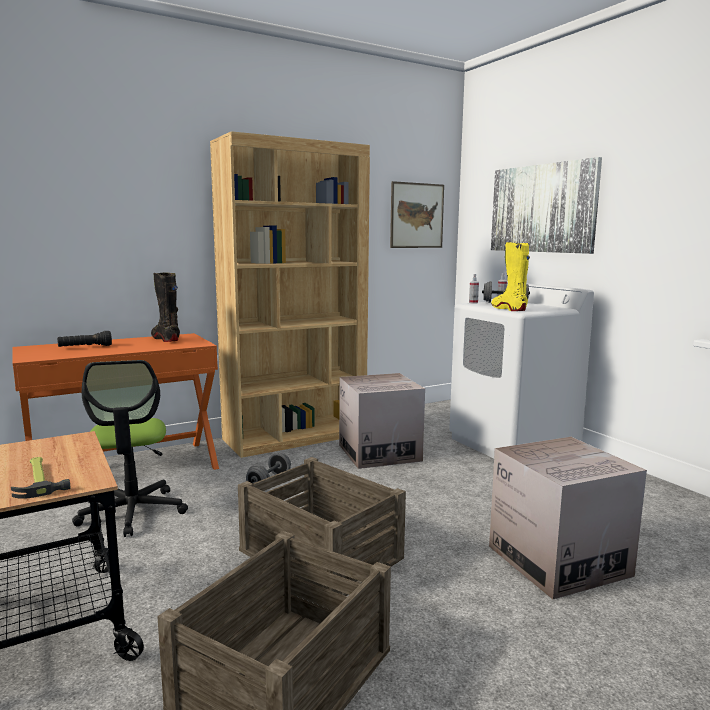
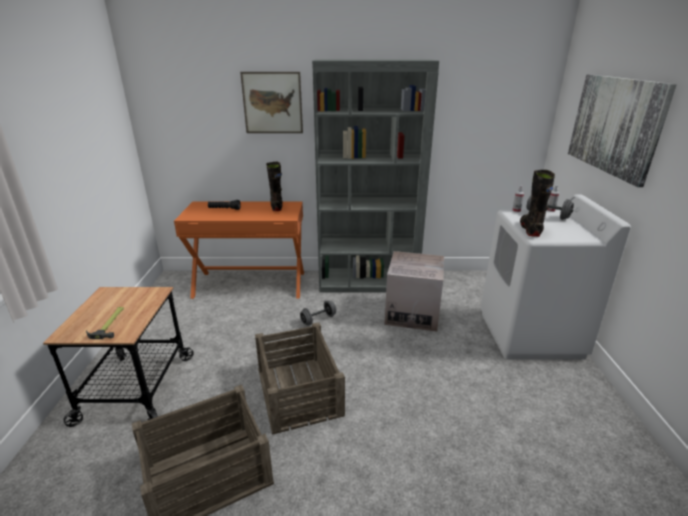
camera: 30 degrees right, 15 degrees up
(133, 512) = (229, 320): office chair -> none
(295, 437) = (368, 282): brown bookcase -> grey bookcase
(417, 215) = (506, 112): picture -> picture (272, 103)
(508, 309) = (530, 229): yellow boot -> black boot
(558, 561) = (450, 465): cardboard box -> none

